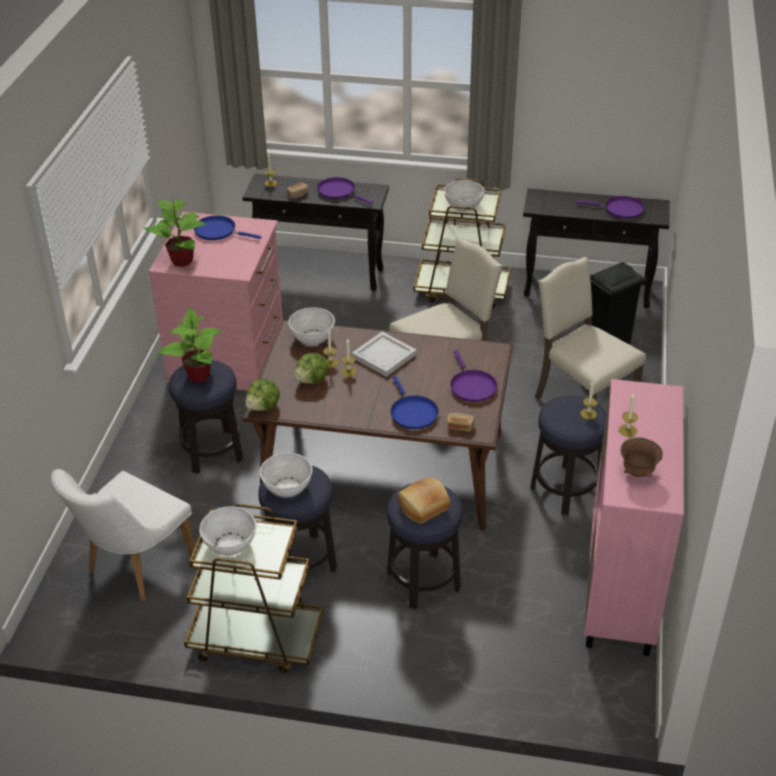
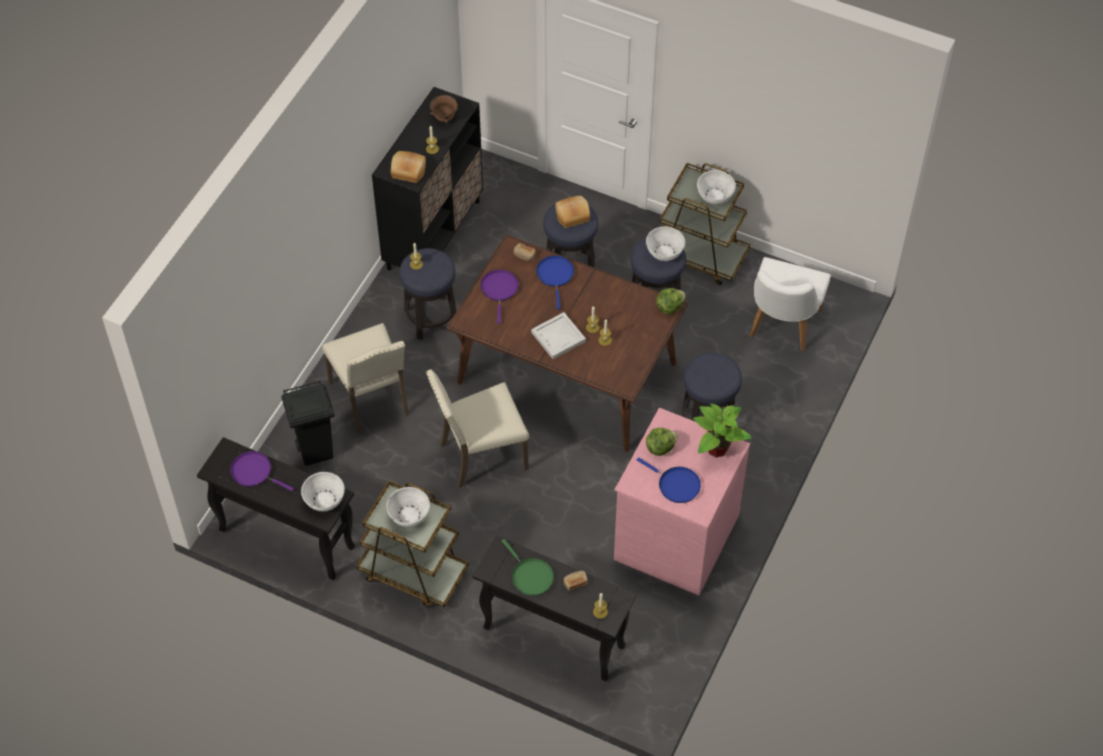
camera: 165 degrees left, 15 degrees up
(133, 568) = (781, 328): white chair -> white chair turned 150 degrees clockwise
(198, 375) = (716, 375): potted plant -> none
(312, 337) = (612, 371): white bowl -> white bowl (324, 500)
(312, 380) = (624, 325): lettuce -> lettuce (660, 447)
(338, 192) = (530, 576): purple frying pan -> green frying pan
(620, 587) = (434, 234): pink cabinet -> black cabinet
(639, 398) = (408, 172): none -> bread

